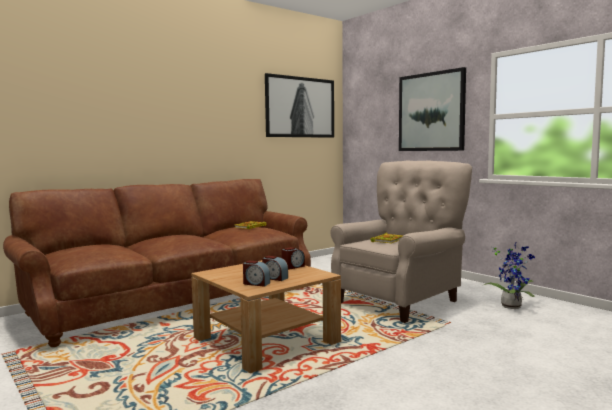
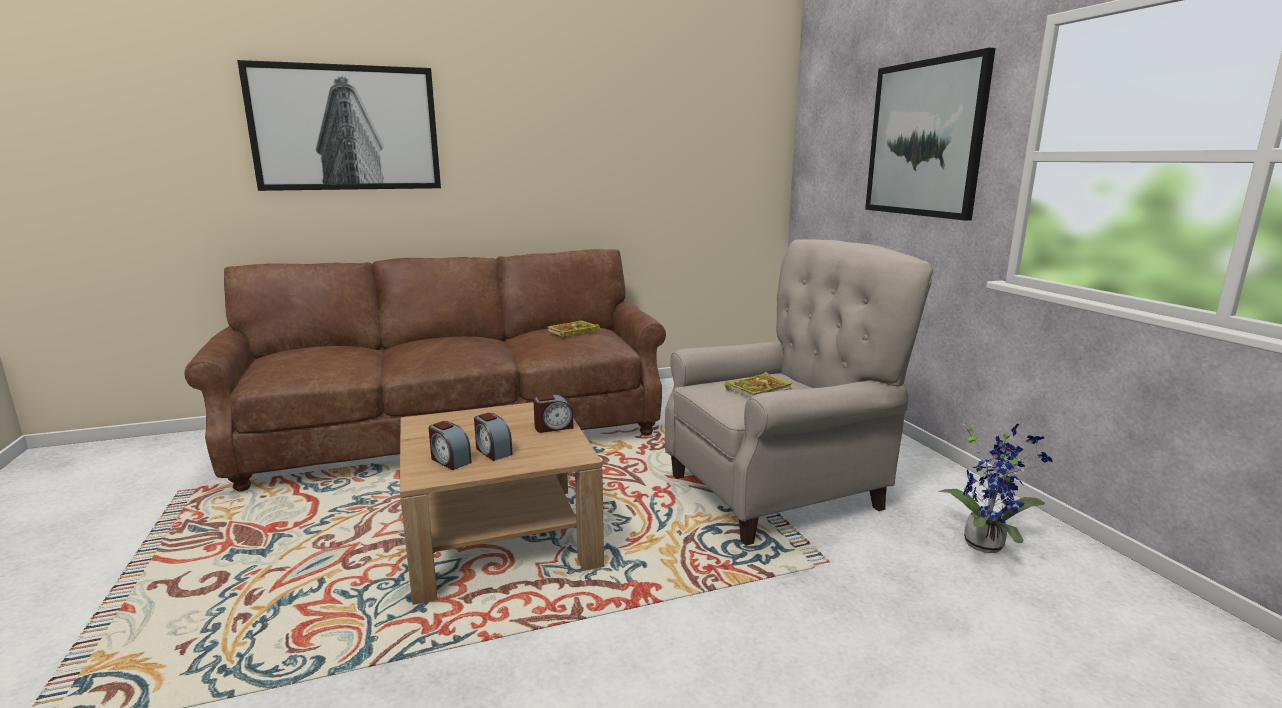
camera: 20 degrees right, 10 degrees up
(300, 107) = (709, 125): picture -> picture (346, 128)

